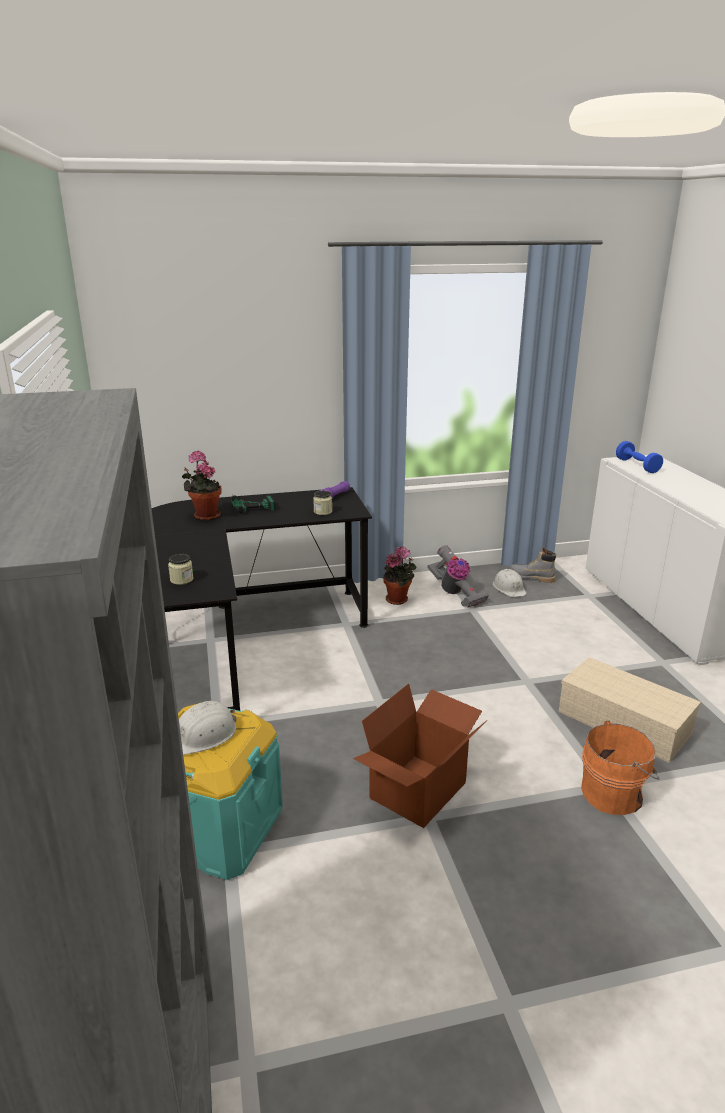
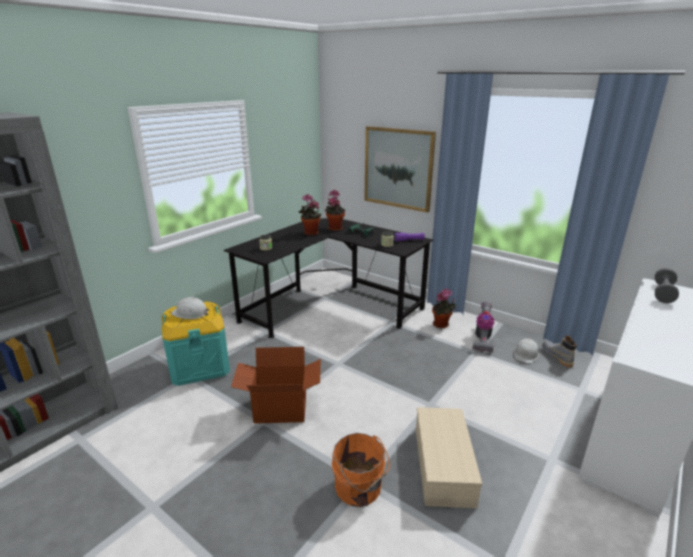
camera: 50 degrees right, 0 degrees up
(189, 535) = (310, 233): none -> potted plant
(264, 396) = (398, 168): none -> picture
(637, 466) = (663, 293): blue dumbbell -> grey dumbbell

